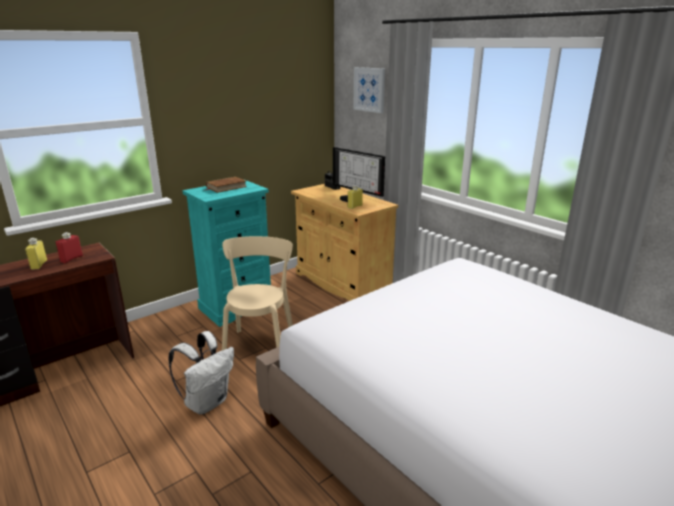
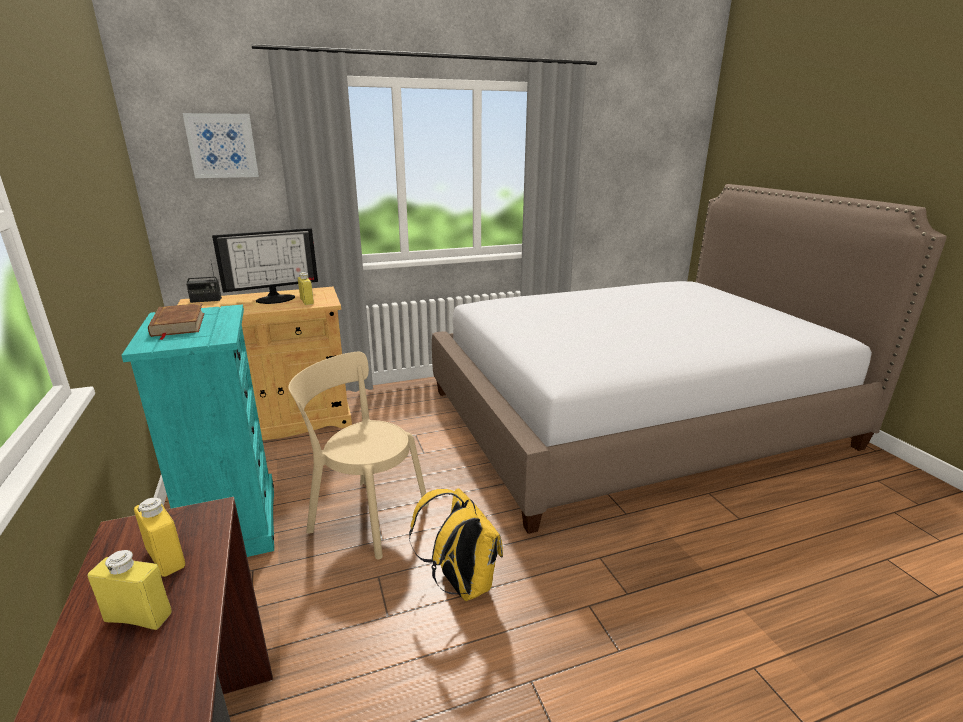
camera: 70 degrees left, 0 degrees up
(71, 259) = (166, 558): red bottle -> yellow bottle
(207, 402) = (461, 583): white backpack -> yellow backpack

